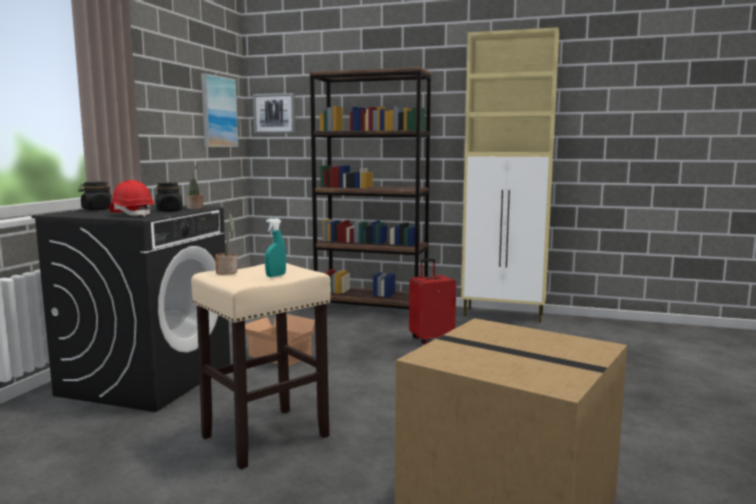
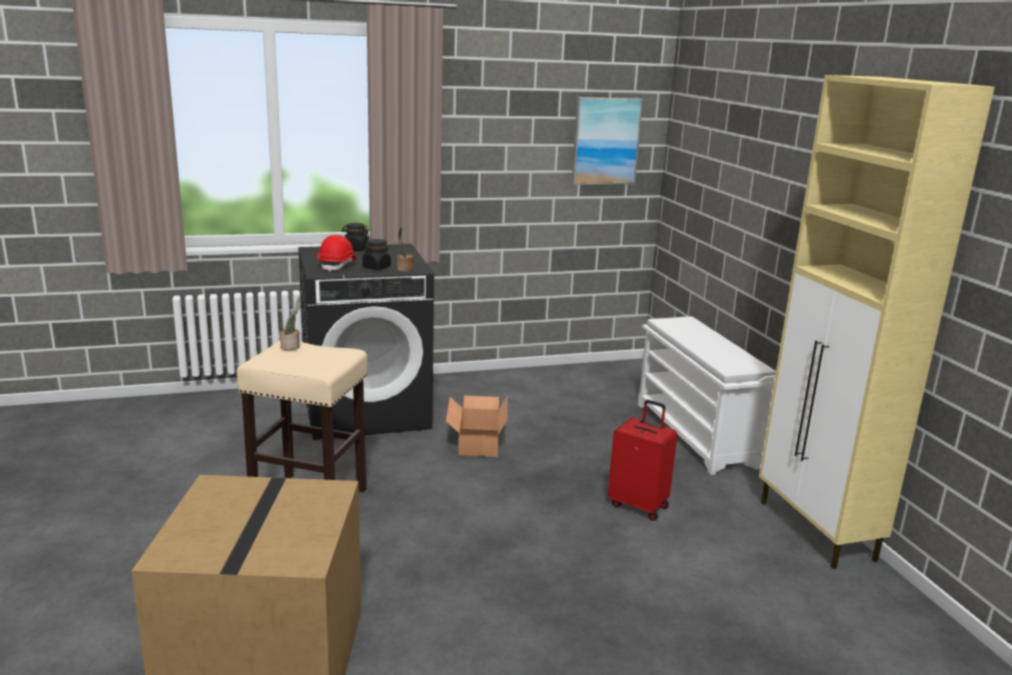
camera: 55 degrees right, 10 degrees up
(274, 113) = (684, 146): picture -> none
(276, 276) = (297, 364): turquoise spray bottle -> none
(371, 306) = (697, 435): brown bookcase -> white shoe rack

